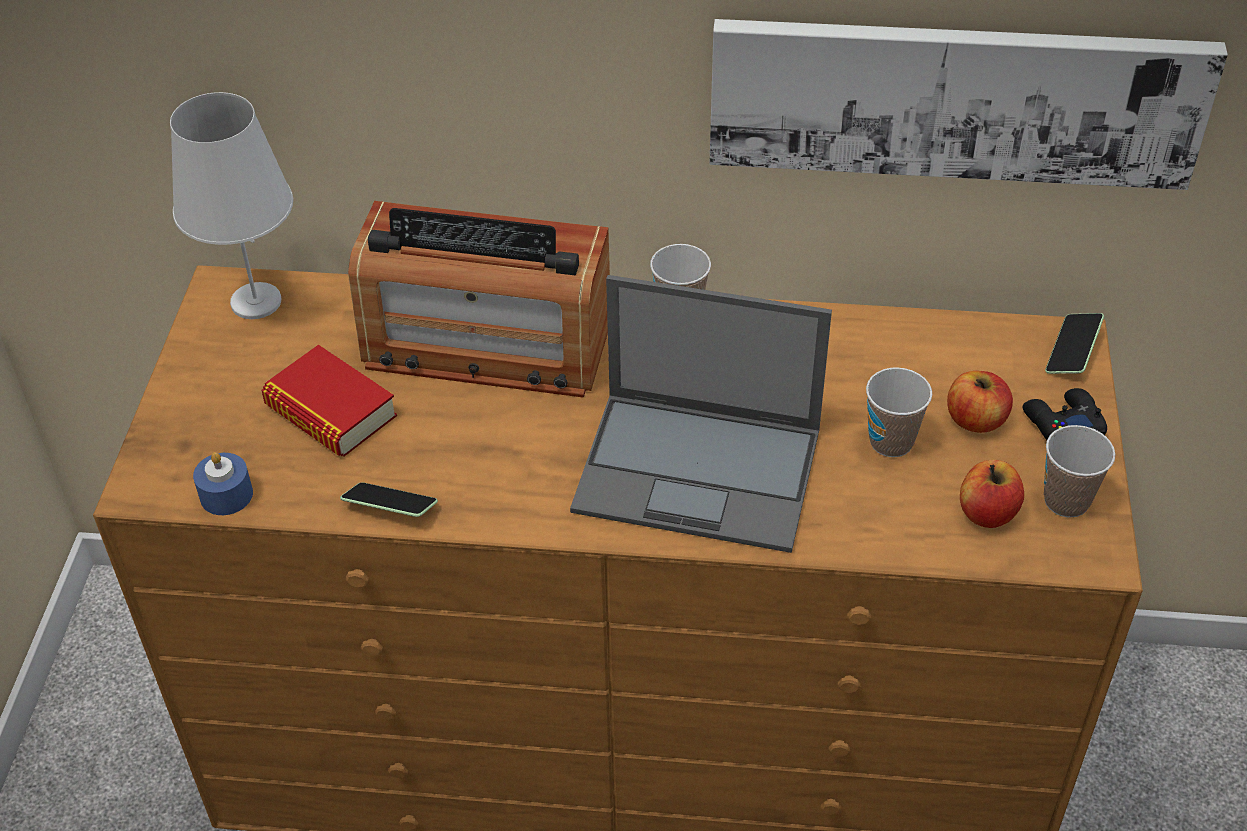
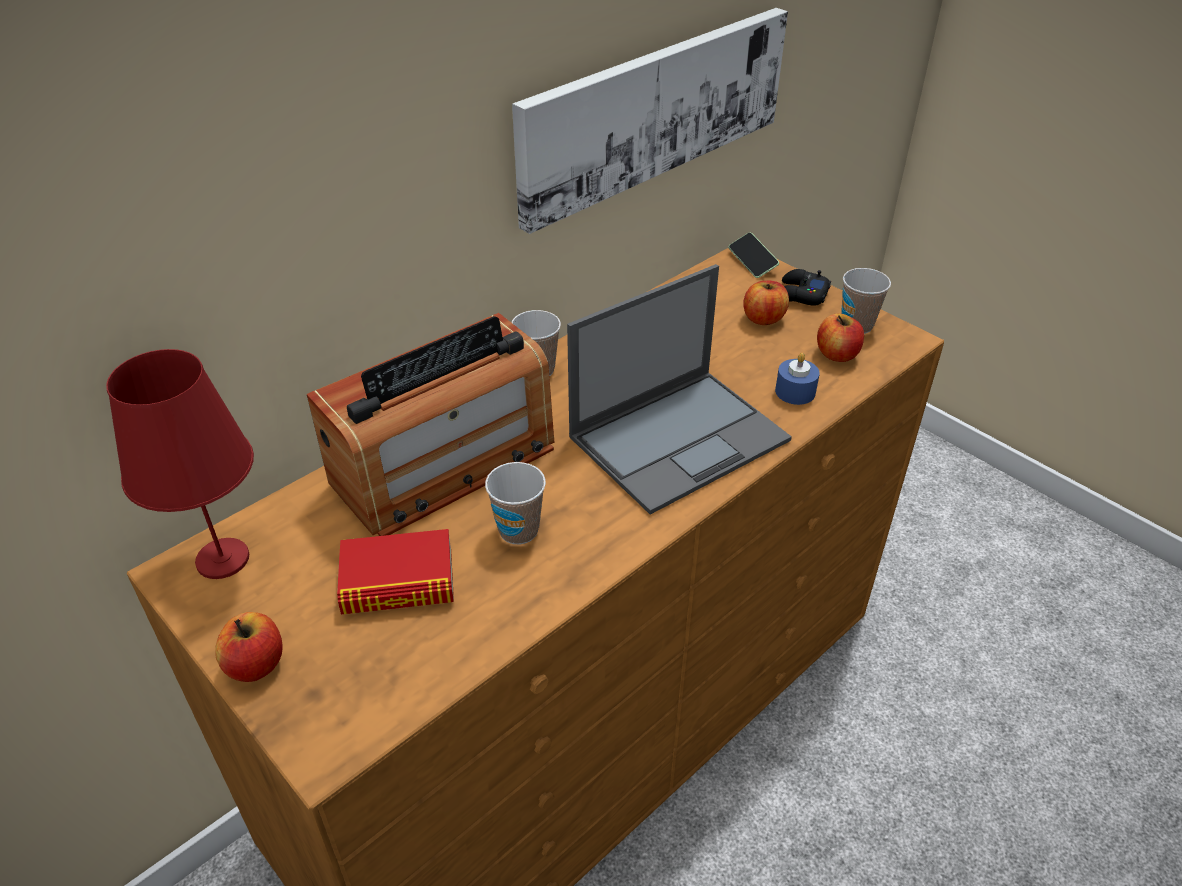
camera: 50 degrees left, 5 degrees down
(181, 395) = (256, 664): none -> apple
(226, 495) = (404, 697): blue candle -> blue candle (795, 392)
(256, 302) = (223, 559): white table lamp -> red table lamp
(390, 508) = (537, 604): phone -> none
(891, 442) = (744, 355): cup -> cup (518, 530)

